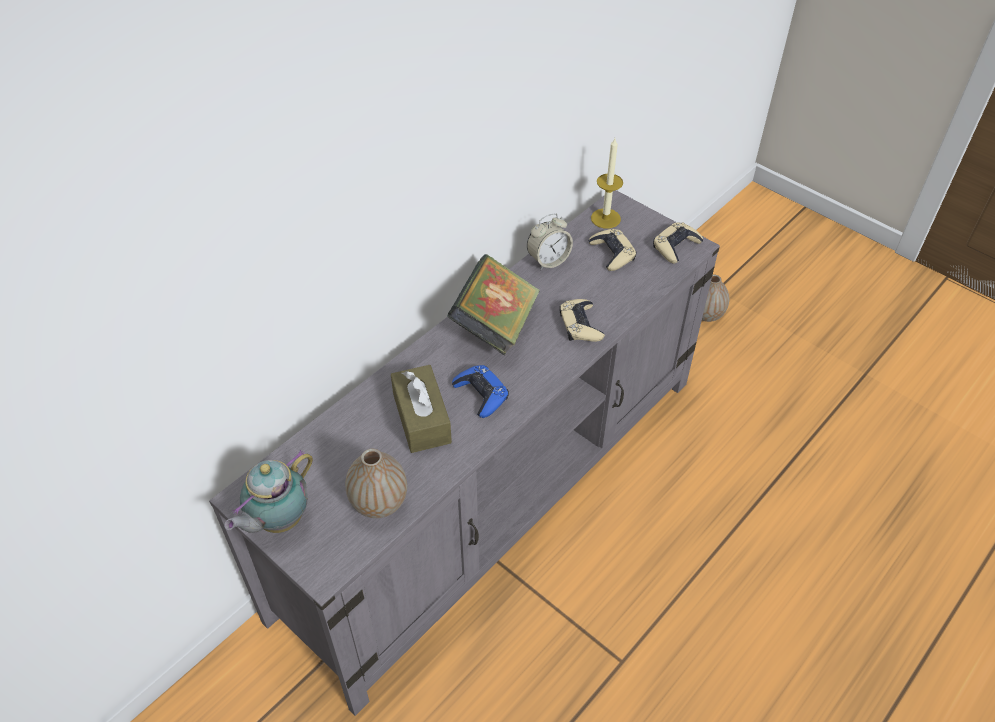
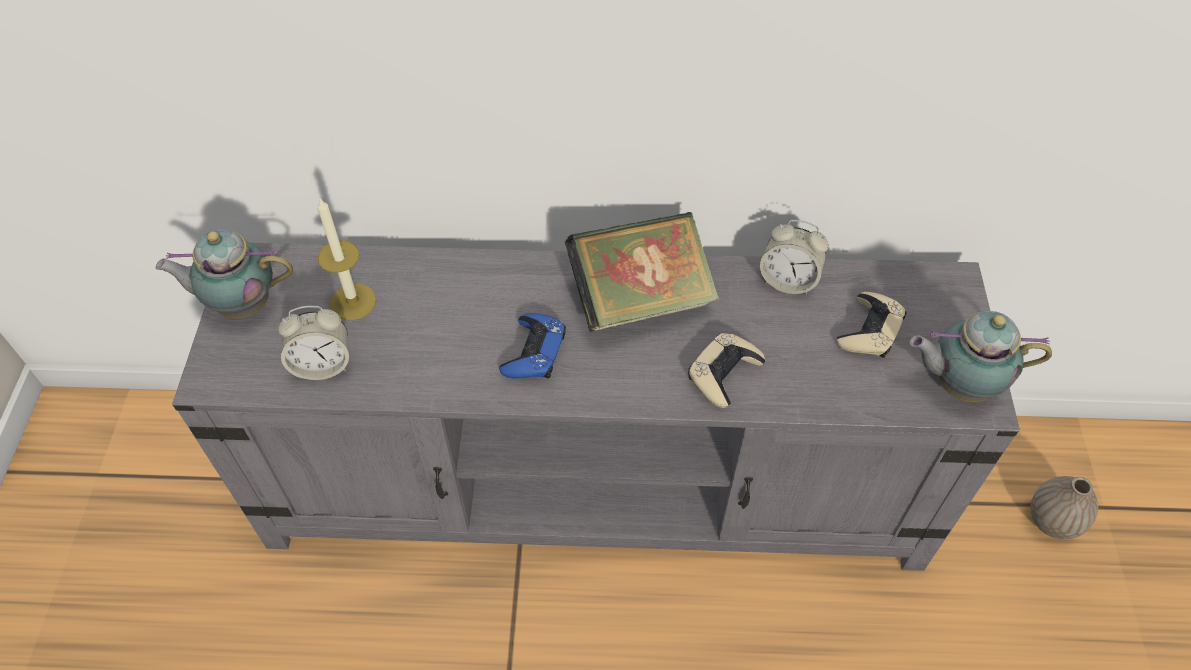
camera: 50 degrees right, 5 degrees up
(379, 502) = (322, 365): vase -> alarm clock
(421, 418) = (456, 325): brown tissue box -> none
(605, 218) = (918, 287): candle -> candle (353, 301)
(675, 246) = (958, 385): beige game controller -> teapot

